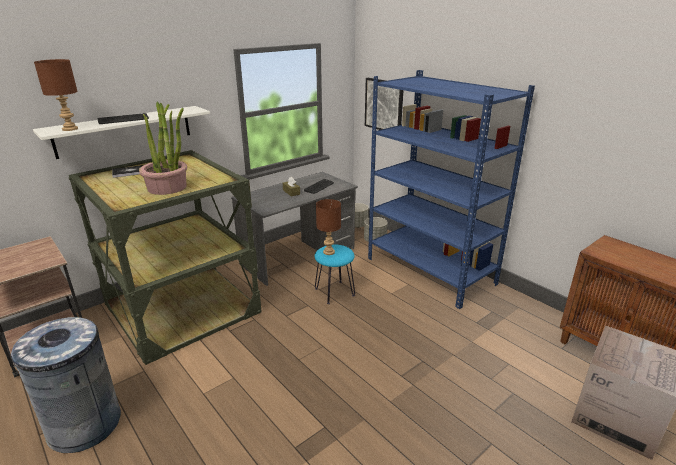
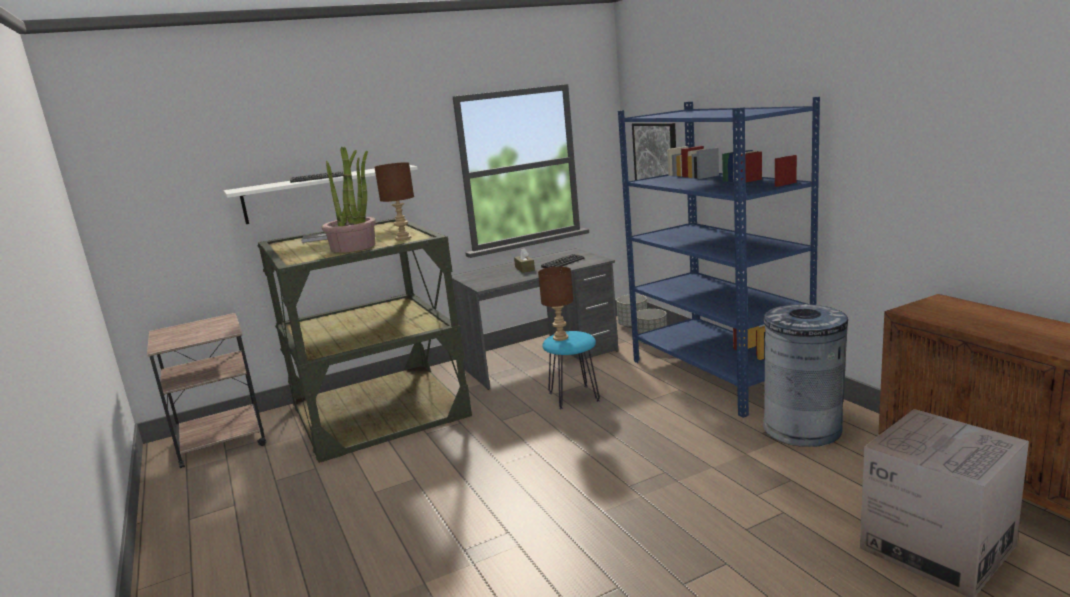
camera: 15 degrees right, 10 degrees down
(70, 129) = (259, 187): brown table lamp -> brown table lamp (403, 238)
(85, 424) = (237, 513): grey trash can -> grey trash can (802, 428)

